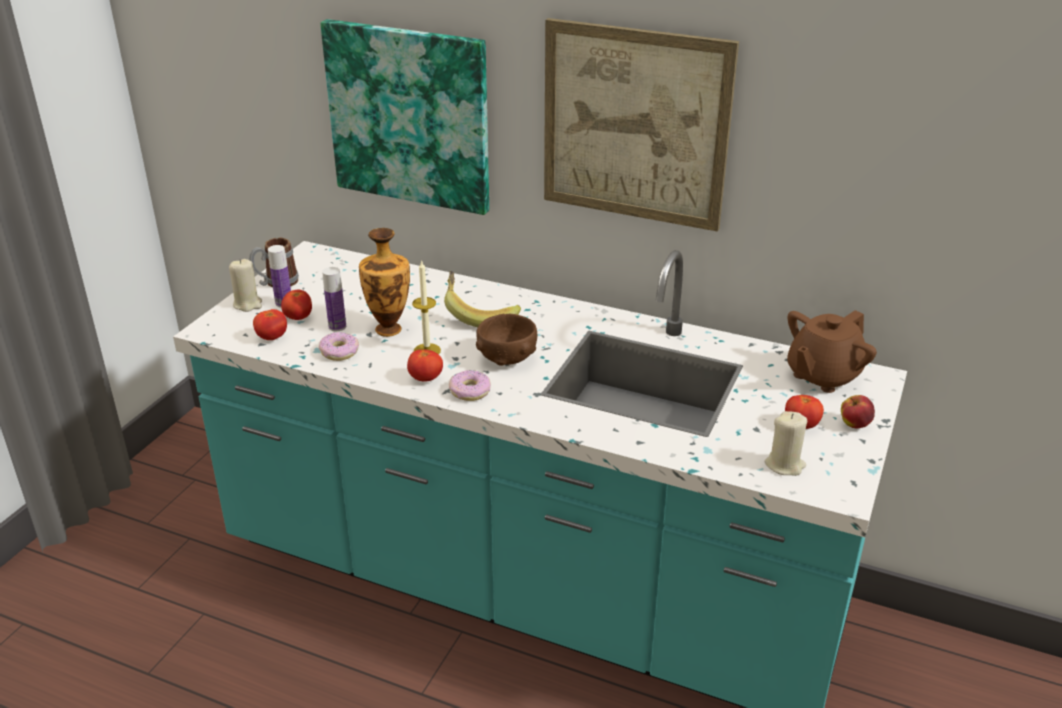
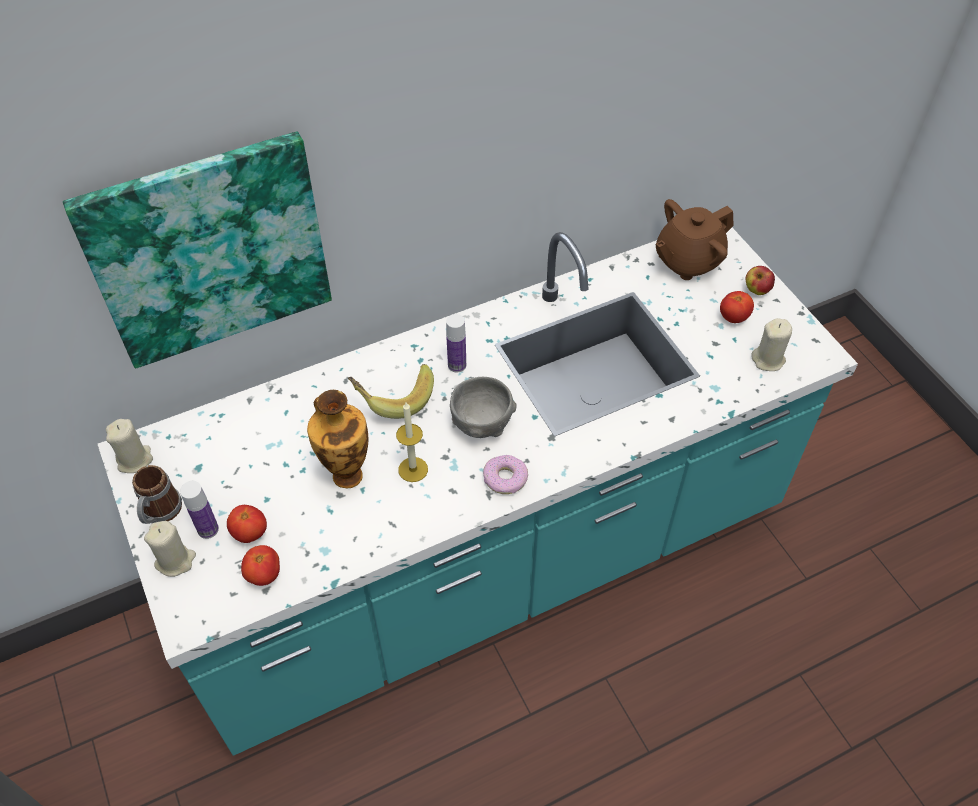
camera: 50 degrees left, 20 degrees up
(306, 256) = (135, 460): none -> beige candle
(337, 326) = (300, 511): bottle -> bottle (457, 365)
(339, 352) = (347, 535): donut -> none
(425, 379) = (456, 497): tomato -> none
(507, 358) = (482, 422): brown bowl -> grey bowl
(635, 125) = (478, 138): picture -> none
(822, 376) = (687, 261): brown teapot -> brown teapot turned 60 degrees clockwise

